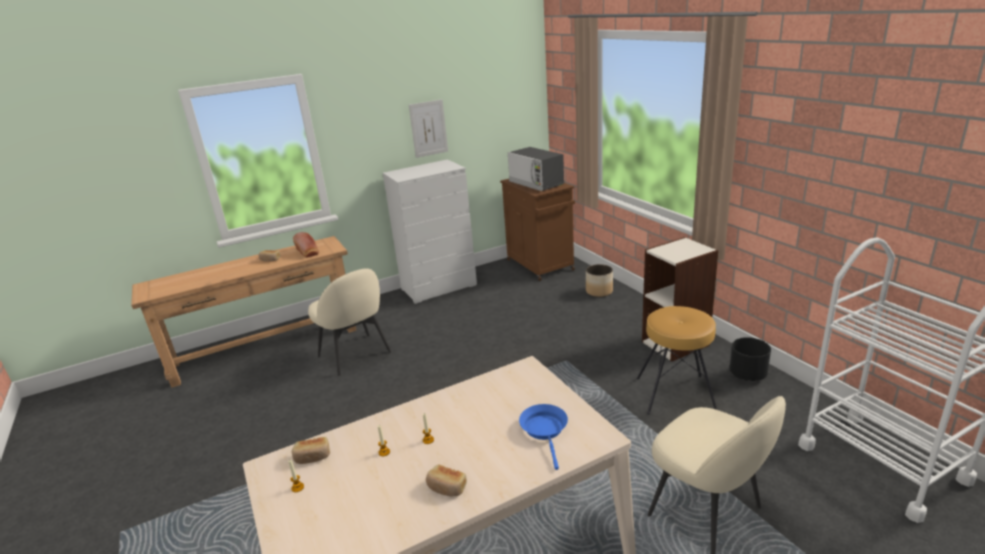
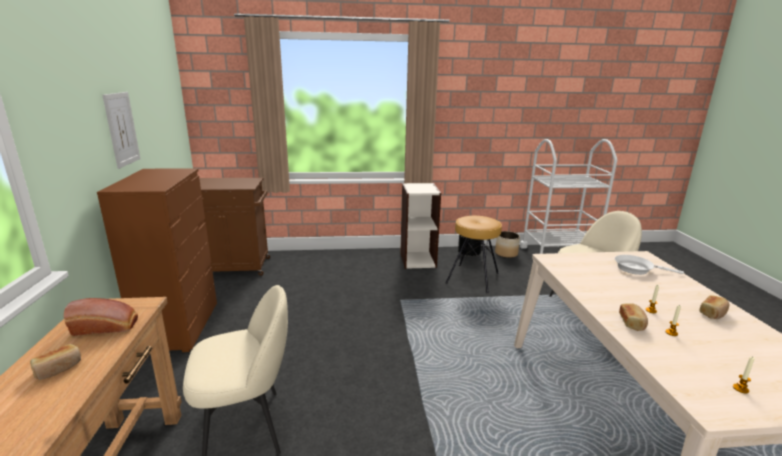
camera: 70 degrees left, 5 degrees down
(313, 457) = (685, 374): bread -> bread (632, 323)
(439, 287) = (179, 327): white dresser -> brown dresser
(536, 184) = (226, 183): microwave -> none
(545, 430) = (636, 269): blue frying pan -> white frying pan
(599, 291) = (318, 260): planter -> planter (506, 253)

